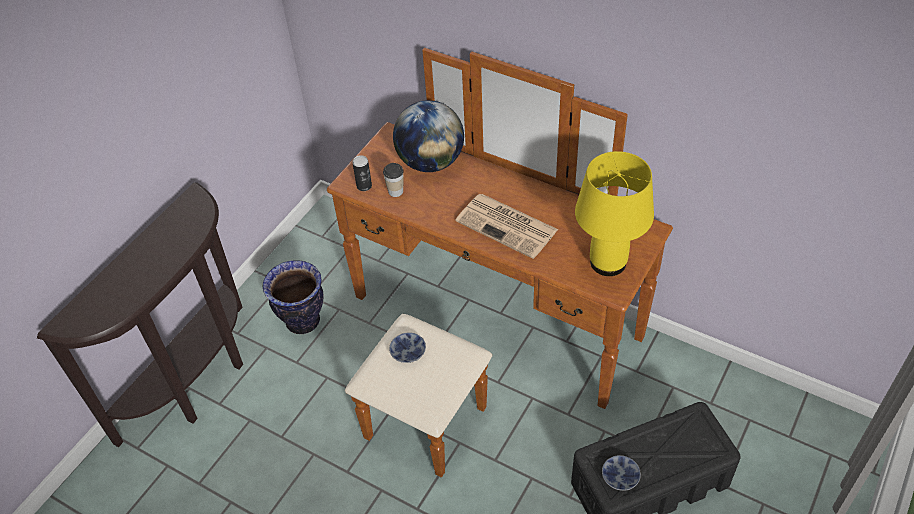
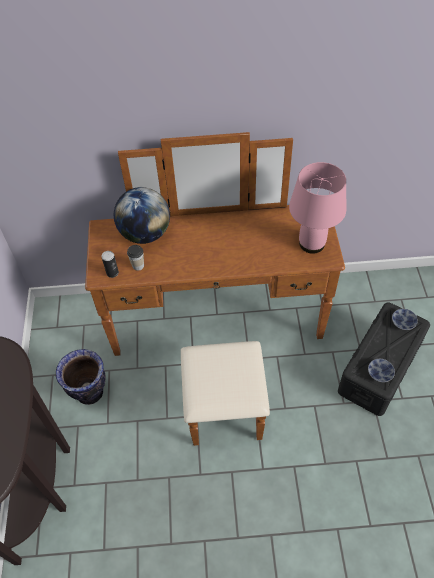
camera: 35 degrees left, 5 degrees up
(409, 351) = (211, 370): bowl -> bowl (403, 321)
(508, 226) = (232, 251): newspaper -> none
(607, 262) = (311, 243): yellow table lamp -> pink table lamp

